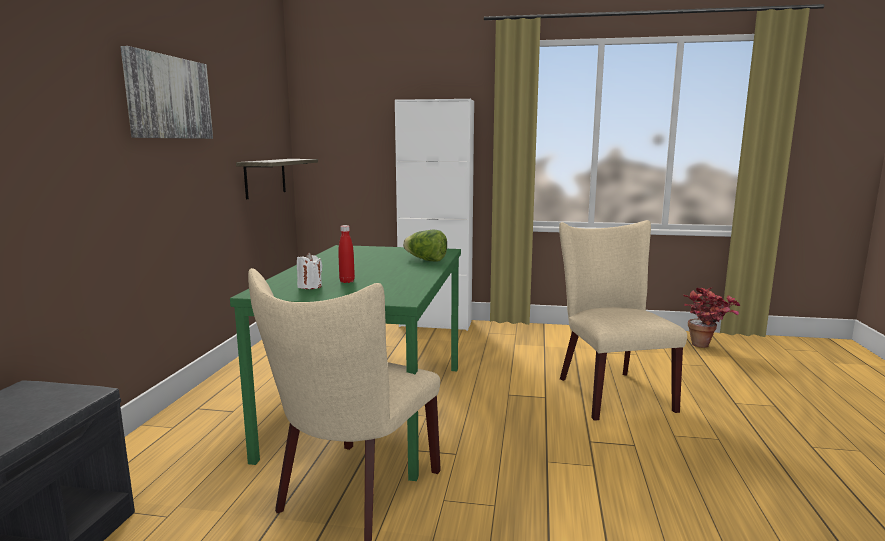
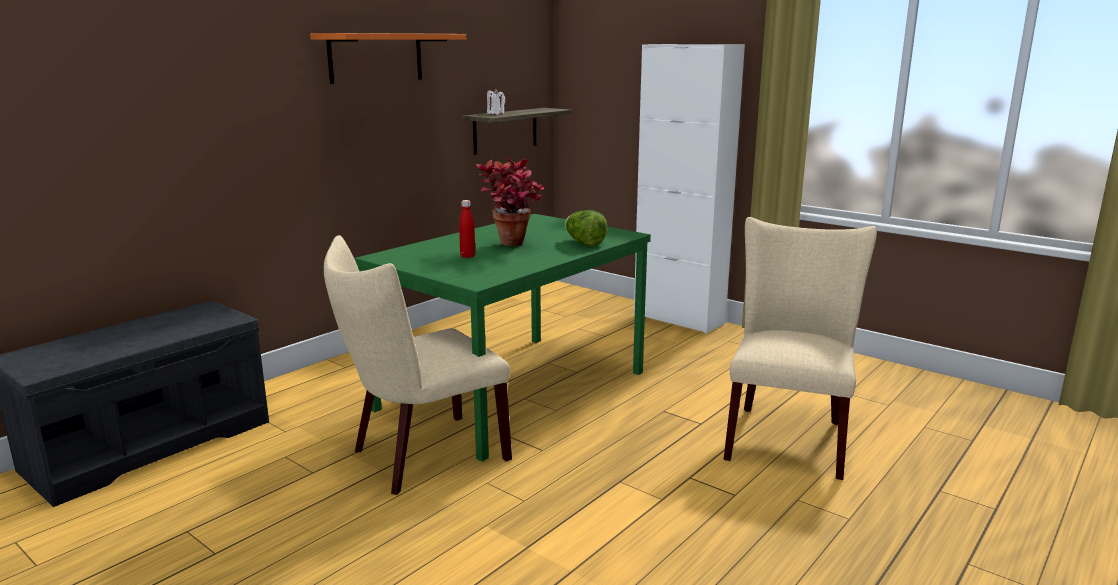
camera: 30 degrees right, 5 degrees up
(168, 97) = (376, 57): picture -> orange shelf
(310, 286) = (429, 256): white candle -> white candle (496, 113)
(706, 347) = (1012, 418): potted plant -> potted plant (512, 246)

